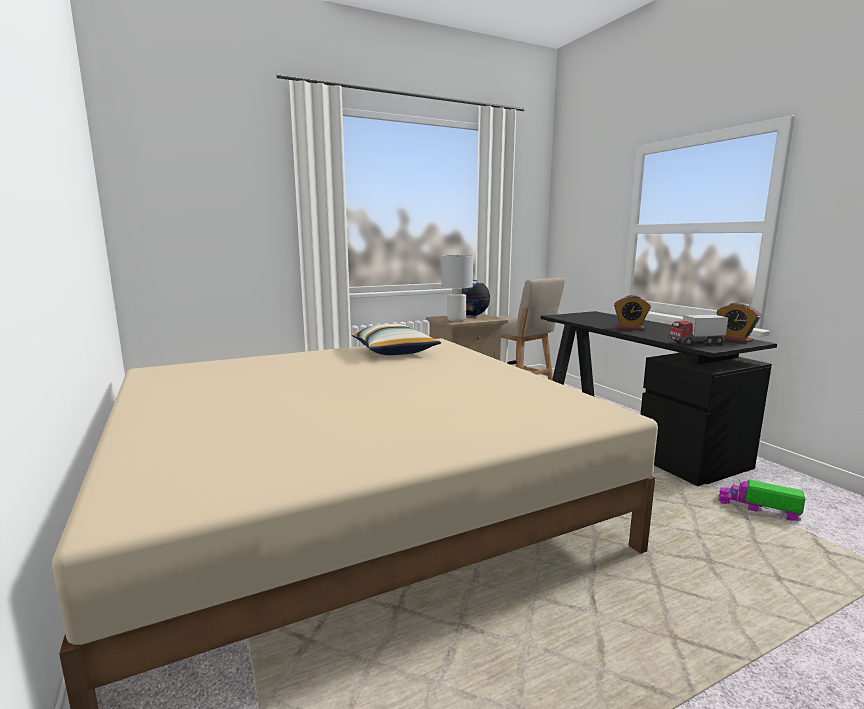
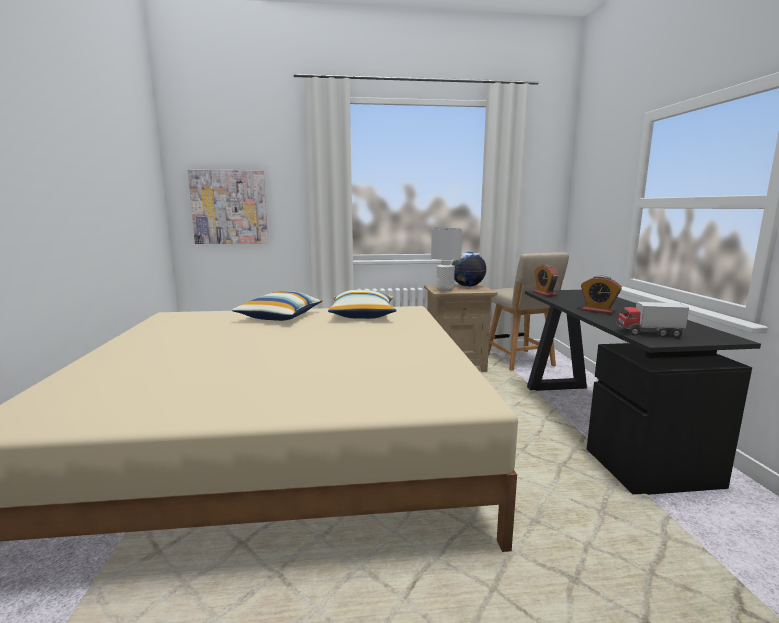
camera: 20 degrees right, 0 degrees up
(194, 232) = (229, 207): none -> picture
(303, 361) = (279, 317): none -> pillow
(734, 339) = (707, 334): alarm clock -> alarm clock (544, 294)
(758, 508) = (690, 536): toy truck -> none

